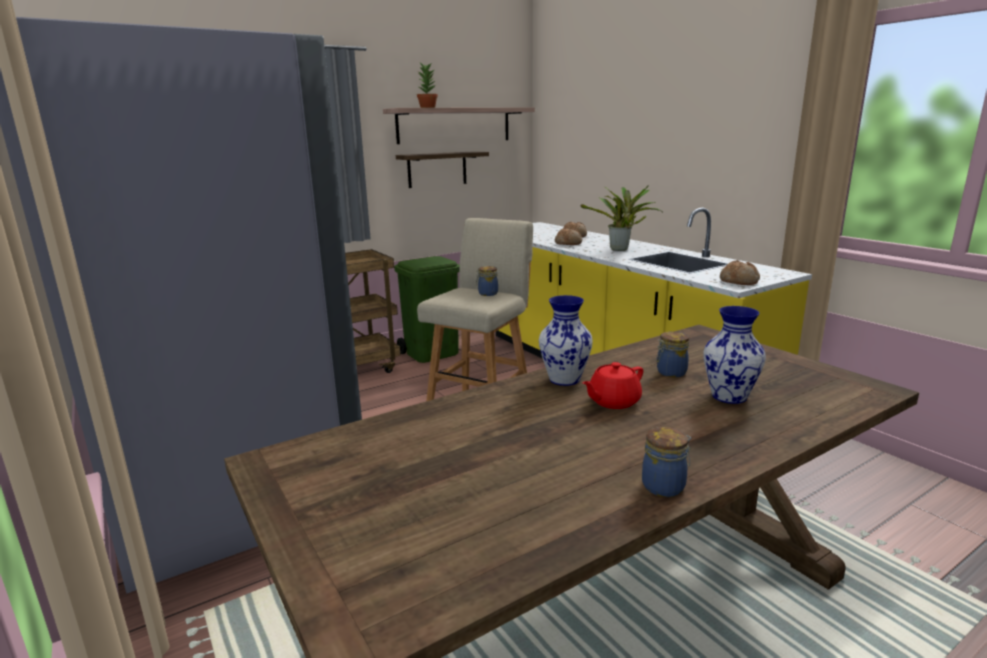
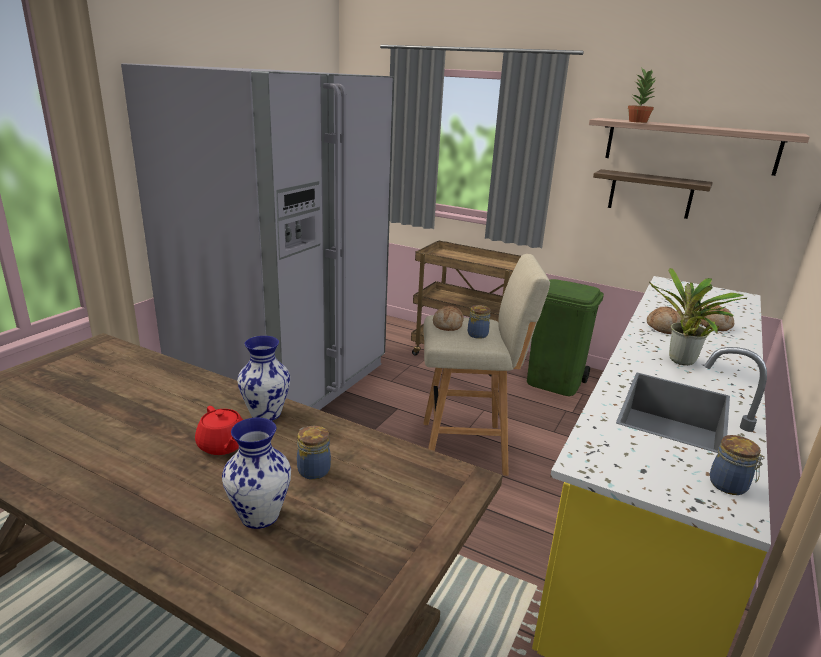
camera: 60 degrees right, 5 degrees up
(612, 401) = (222, 445): red teapot -> red teapot turned 150 degrees counterclockwise
(665, 486) = (58, 492): jar -> jar (729, 486)
(739, 281) = (614, 466): bread -> bread (448, 325)

